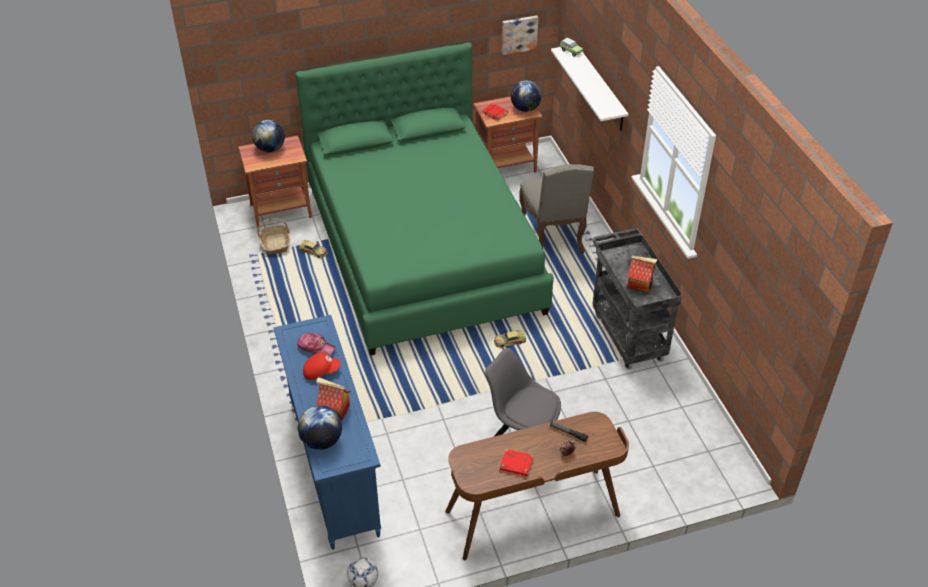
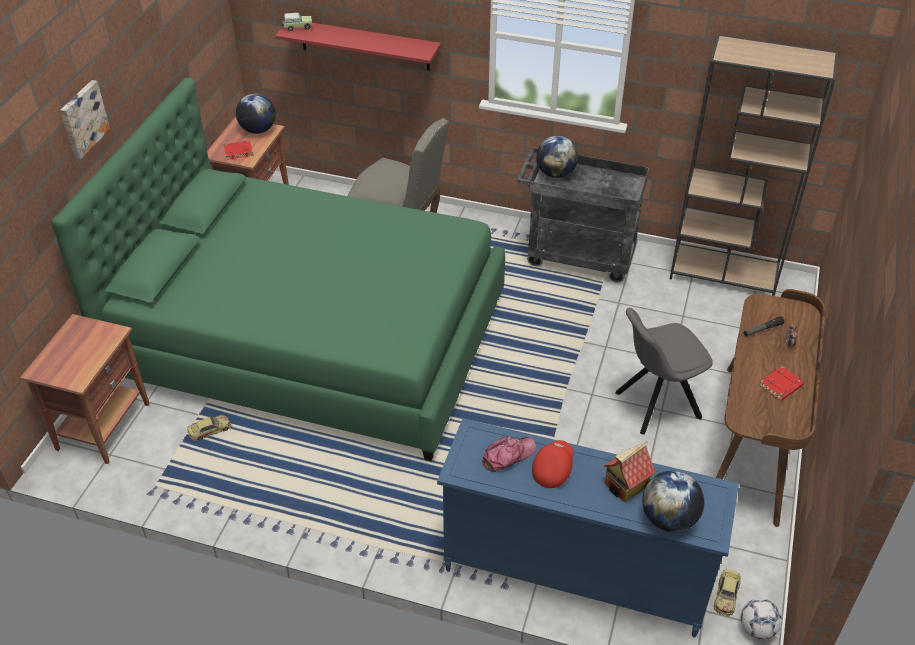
camera: 55 degrees left, 0 degrees up
(270, 149) = (66, 349): globe -> globe (555, 173)
(276, 244) = (157, 459): basket -> none
(509, 341) = (510, 341): toy car -> toy car (726, 595)
(519, 34) = (209, 46): picture -> picture (83, 119)
(600, 88) = (365, 45): white shelf -> red shelf
(640, 284) = (601, 186): toy house -> none
(703, 425) = (724, 274): none -> bookcase

